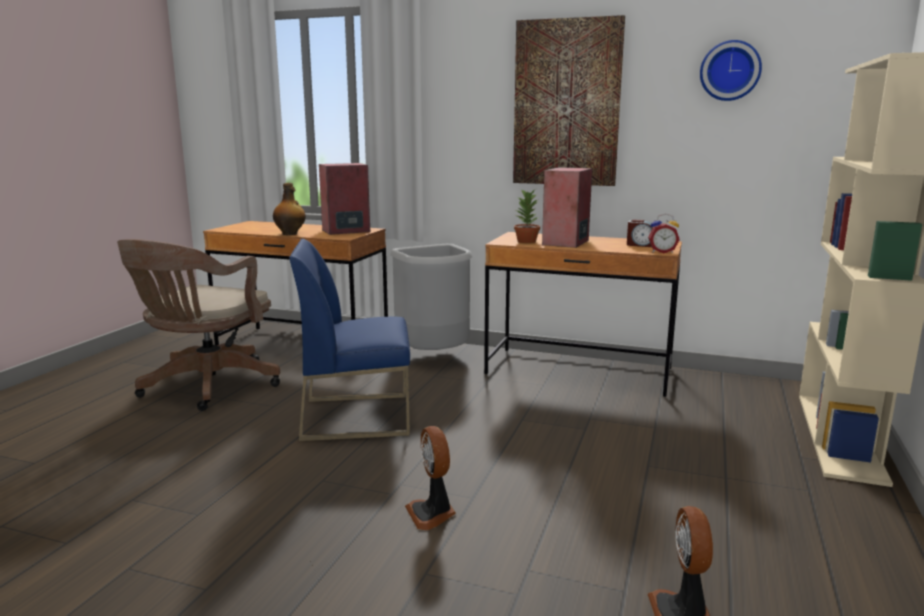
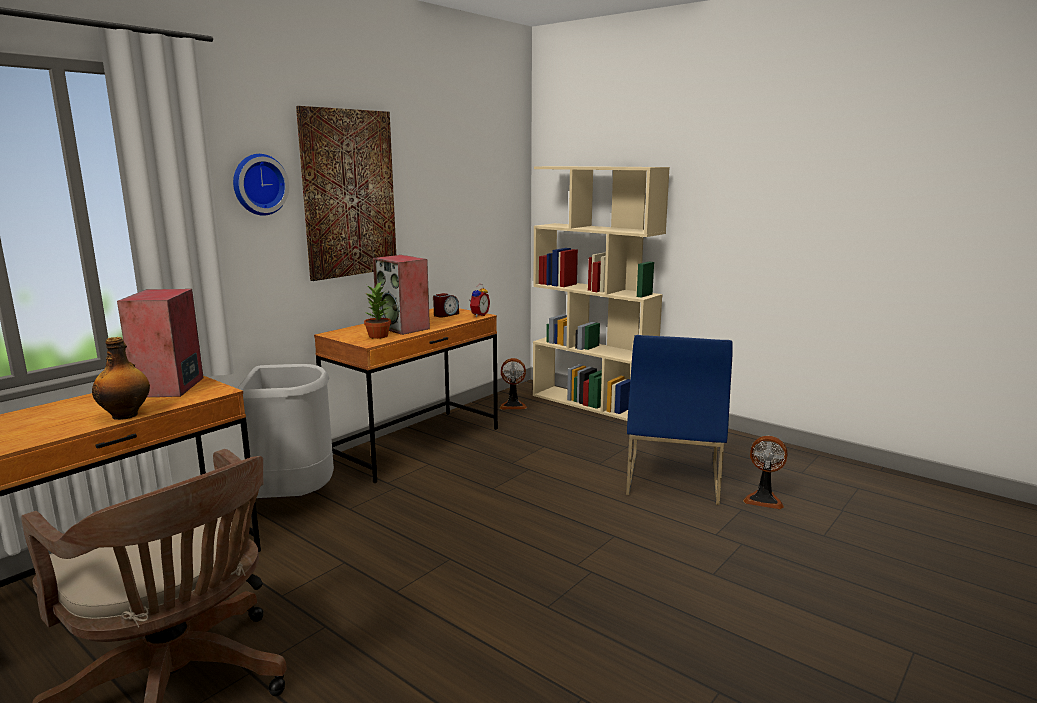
camera: 70 degrees left, 0 degrees up
(357, 416) = (413, 568): blue chair -> blue chair (672, 478)
(432, 513) = (631, 557): fan -> fan (513, 405)
(730, 71) = (455, 163): wall clock -> wall clock (258, 184)

